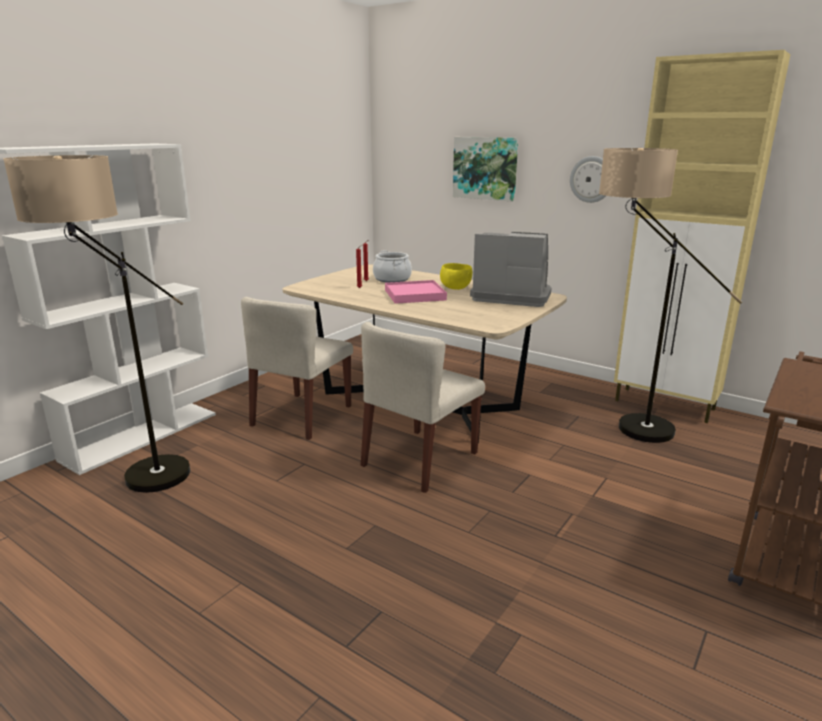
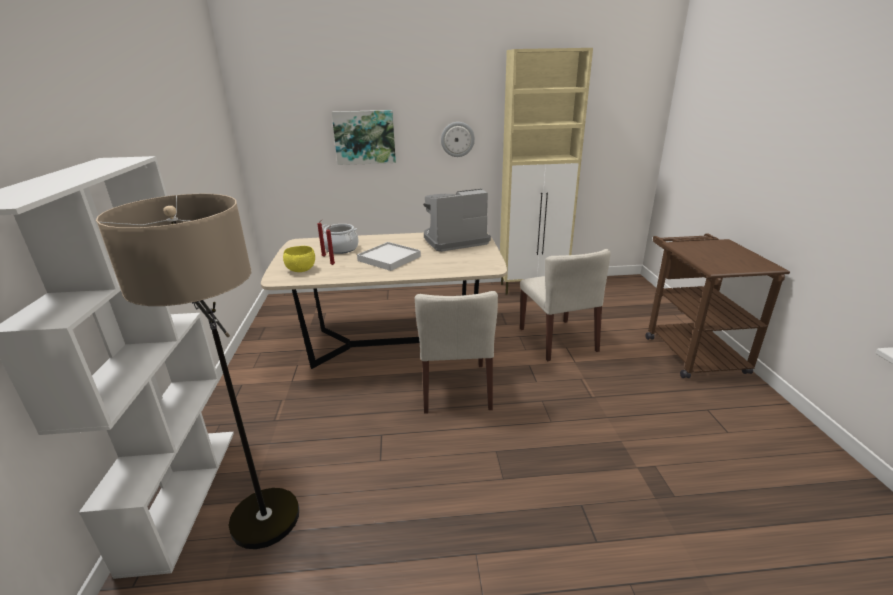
camera: 40 degrees left, 5 degrees up
(302, 416) = (319, 396): beige chair -> beige chair (558, 340)
(414, 295) = (389, 259): pink tray -> white tray
(456, 288) = (406, 244): yellow bowl -> yellow bowl (301, 270)
(623, 425) = (531, 309): floor lamp -> none

